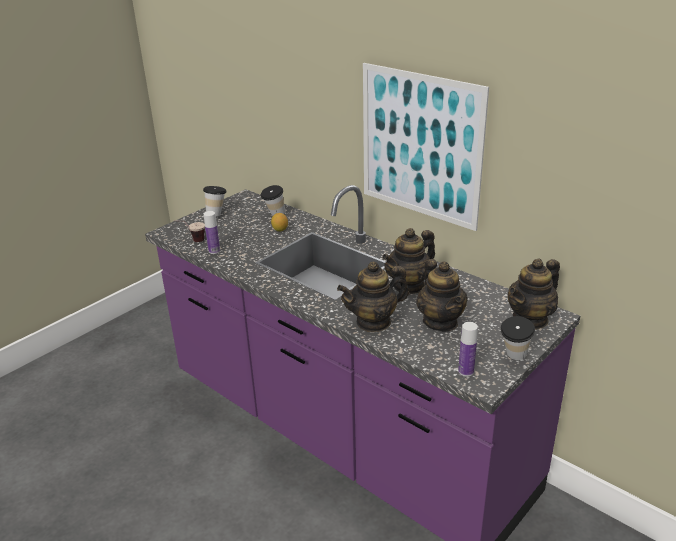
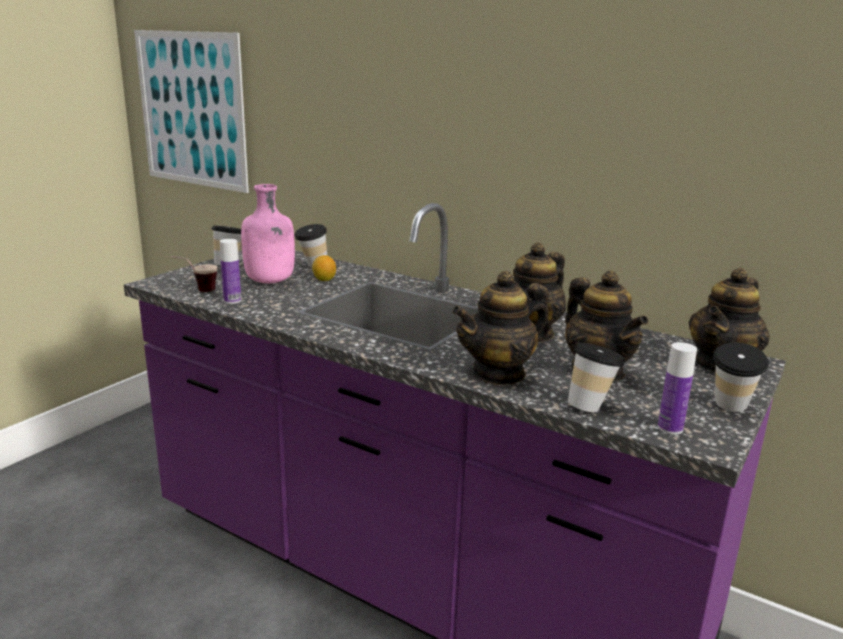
camera: 10 degrees left, 10 degrees down
(242, 231) = (270, 281): none -> pink bottle
(420, 146) = (534, 143): picture -> picture (191, 110)
(423, 352) = (591, 406): none -> cup

